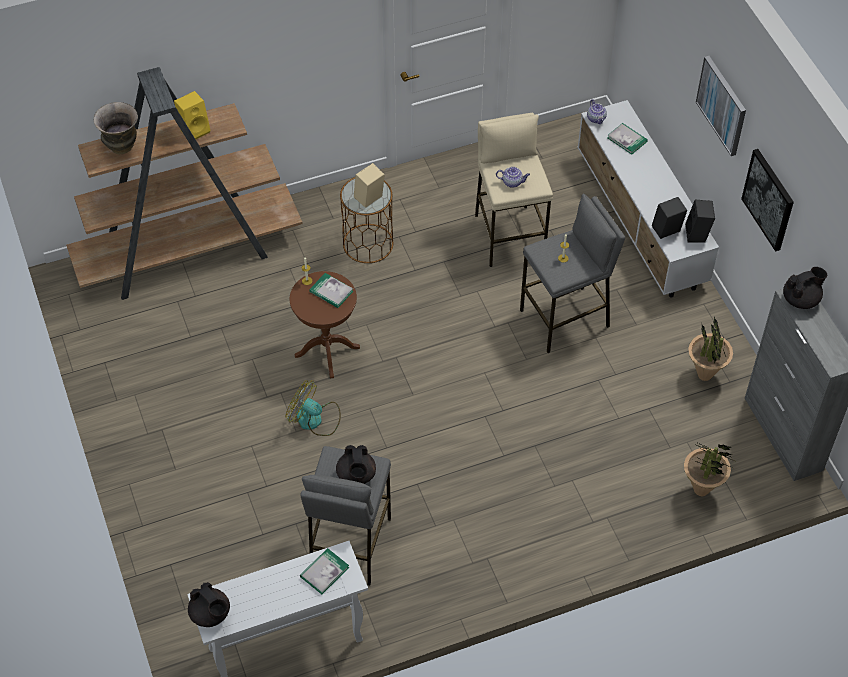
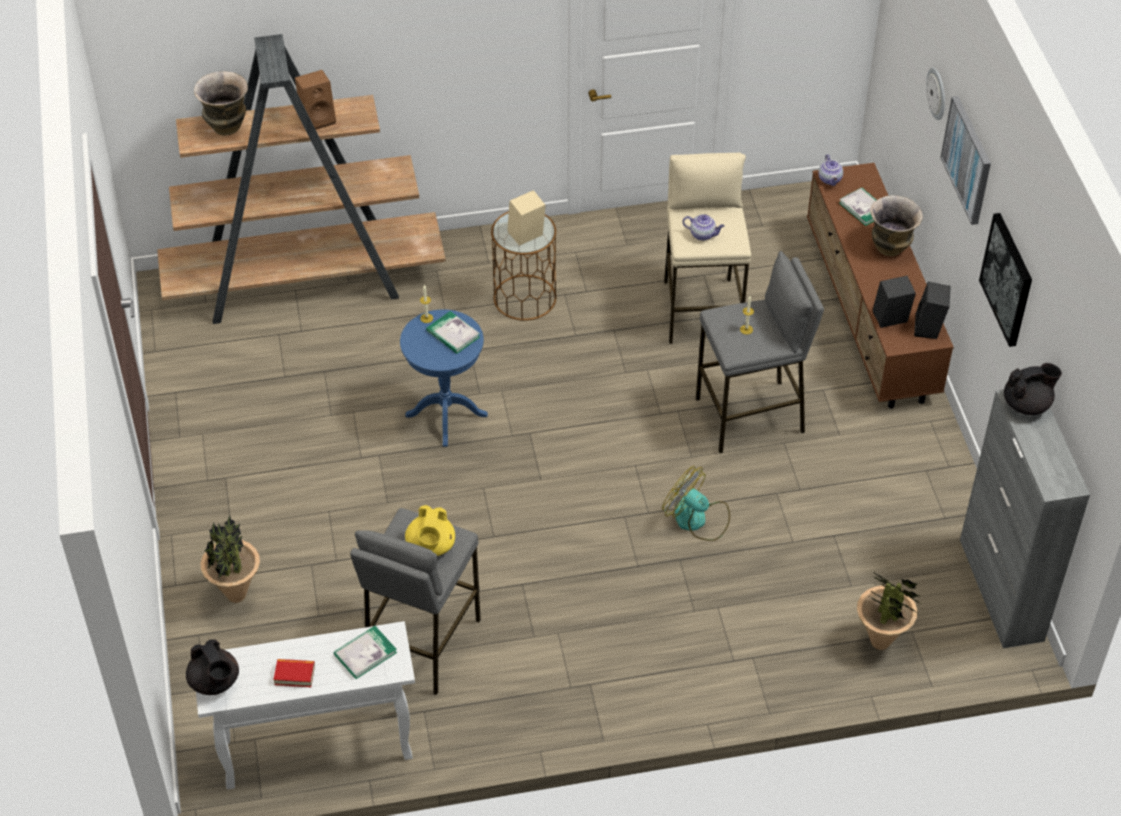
camera: 10 degrees right, 5 degrees down
(195, 129) = (318, 118): yellow speaker -> brown speaker
(272, 598) = (294, 675): none -> book
(315, 419) = (413, 491): fan -> fan (697, 519)
(327, 351) = (446, 415): brown side table -> blue side table
(356, 475) = (431, 547): black teapot -> yellow teapot
(640, 223) = (869, 316): white tv stand -> brown tv stand
(654, 170) = (890, 247): none -> vase
(687, 51) = (937, 93): none -> wall clock
(705, 375) = (914, 506): potted plant -> potted plant (236, 595)

